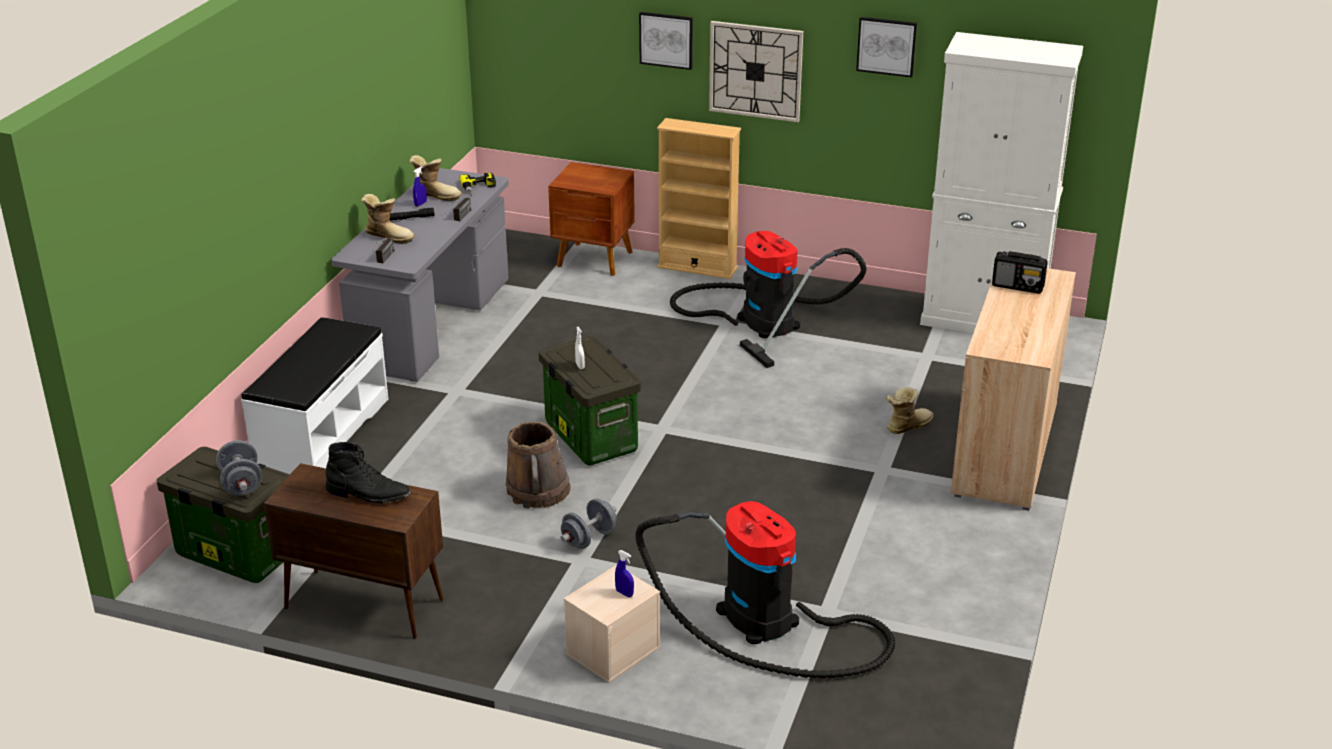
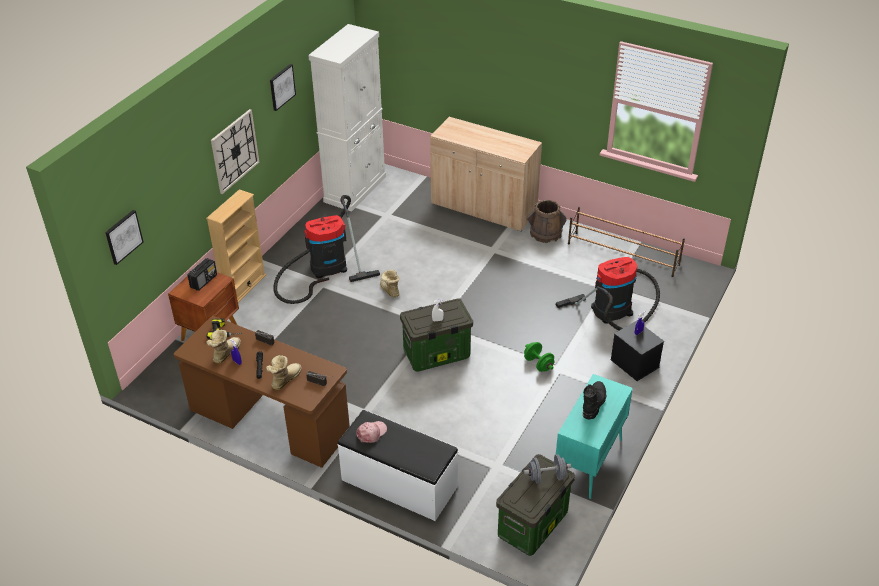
camera: 80 degrees left, 10 degrees up
(334, 337) = (371, 433): none -> pink cap
(362, 604) = (588, 463): brown cabinet -> turquoise cabinet
(432, 324) = (269, 422): grey desk -> brown desk
(538, 491) = (488, 381): brown bucket -> brown bucket (545, 233)
(589, 539) = (538, 364): grey dumbbell -> green dumbbell
(613, 649) = (634, 363): beige storage box -> black storage box
(666, 40) = (193, 171): picture -> picture (123, 236)
(906, 426) = (454, 235): boot -> boot (389, 290)
(943, 628) = (623, 254): none -> brown shoe rack
(1018, 286) = (459, 135): radio -> radio (204, 281)

